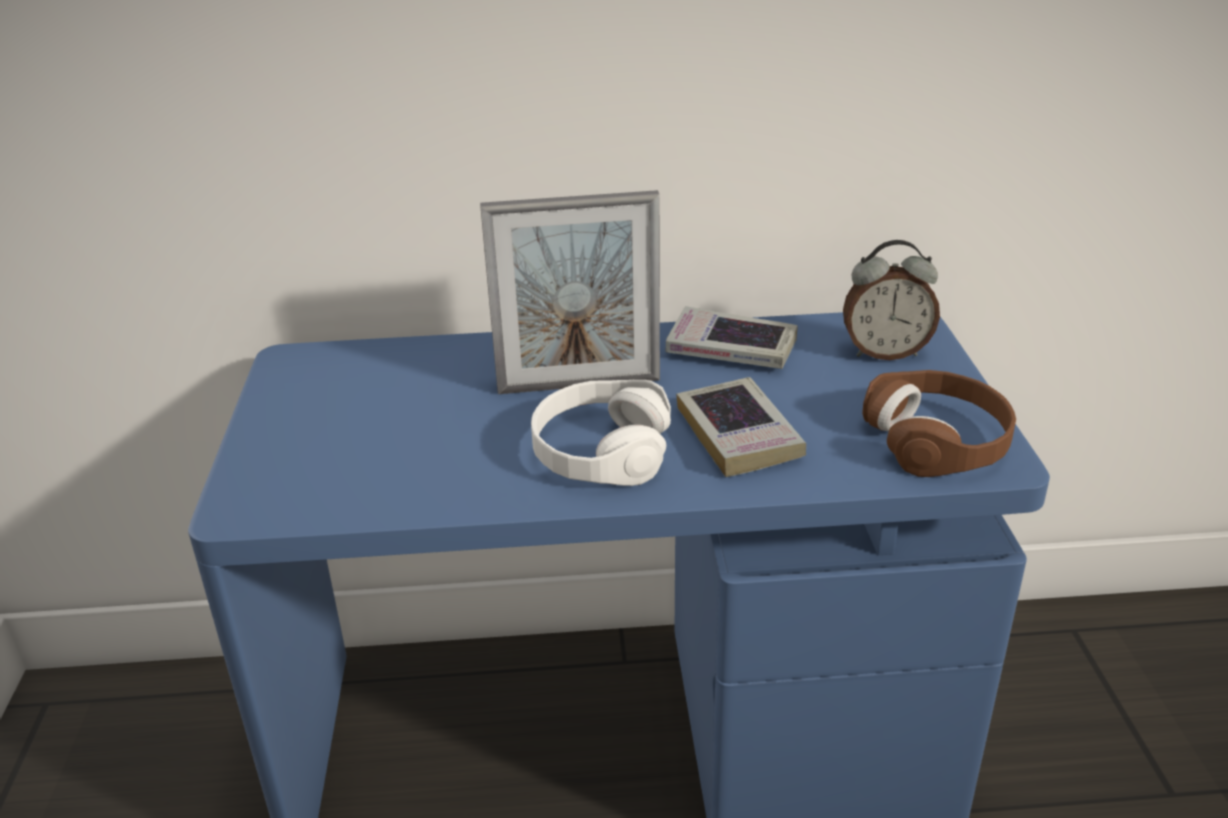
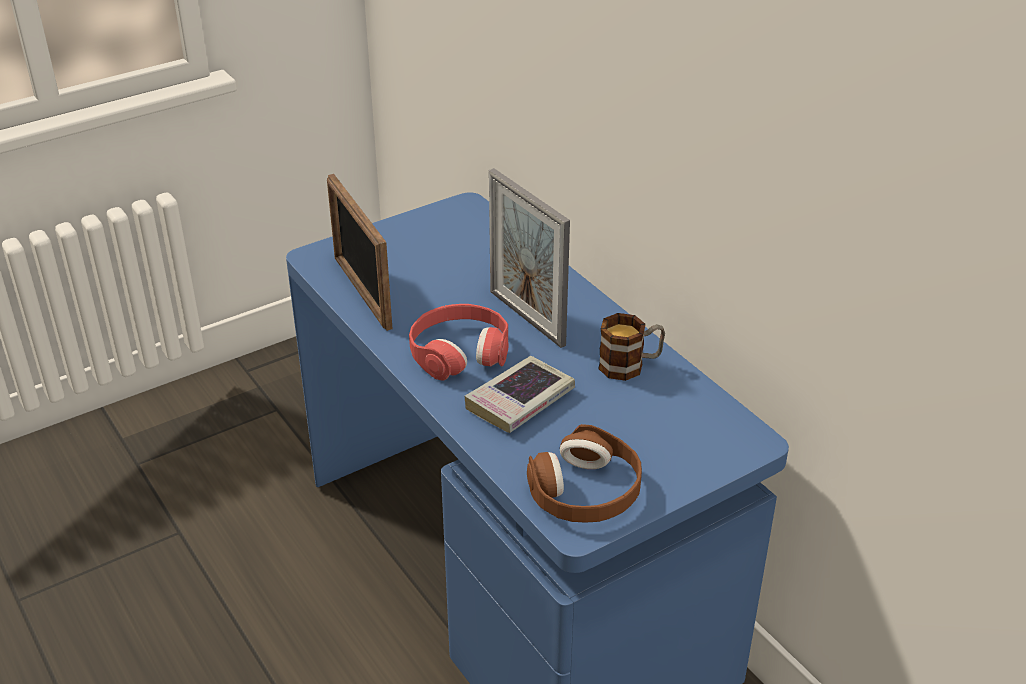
camera: 60 degrees right, 5 degrees up
(382, 492) = (362, 292): none -> picture frame
(601, 450) = (459, 352): white headphones -> red headphones
(731, 349) = (630, 365): book -> mug
(885, 352) = (692, 439): alarm clock -> none

